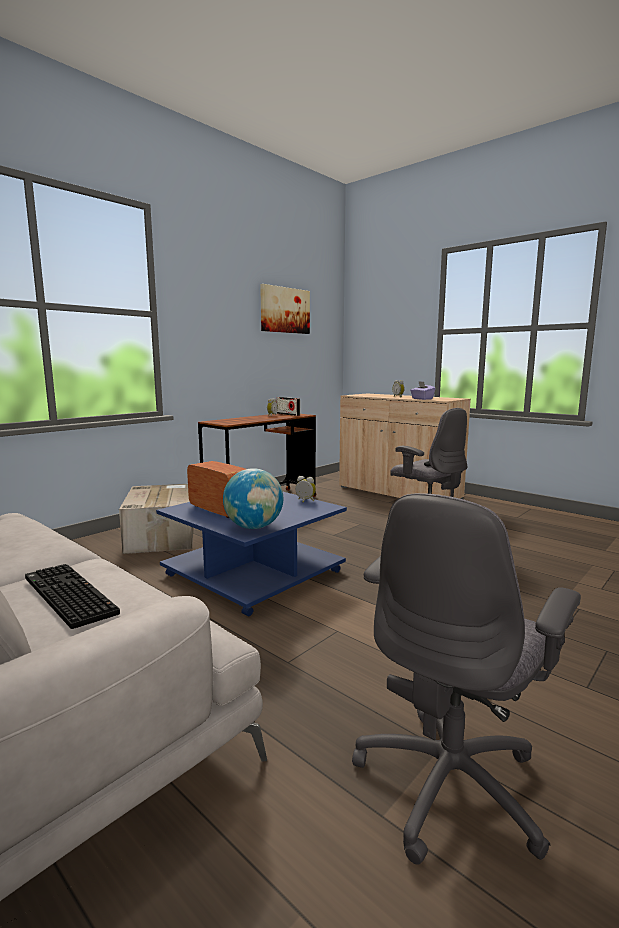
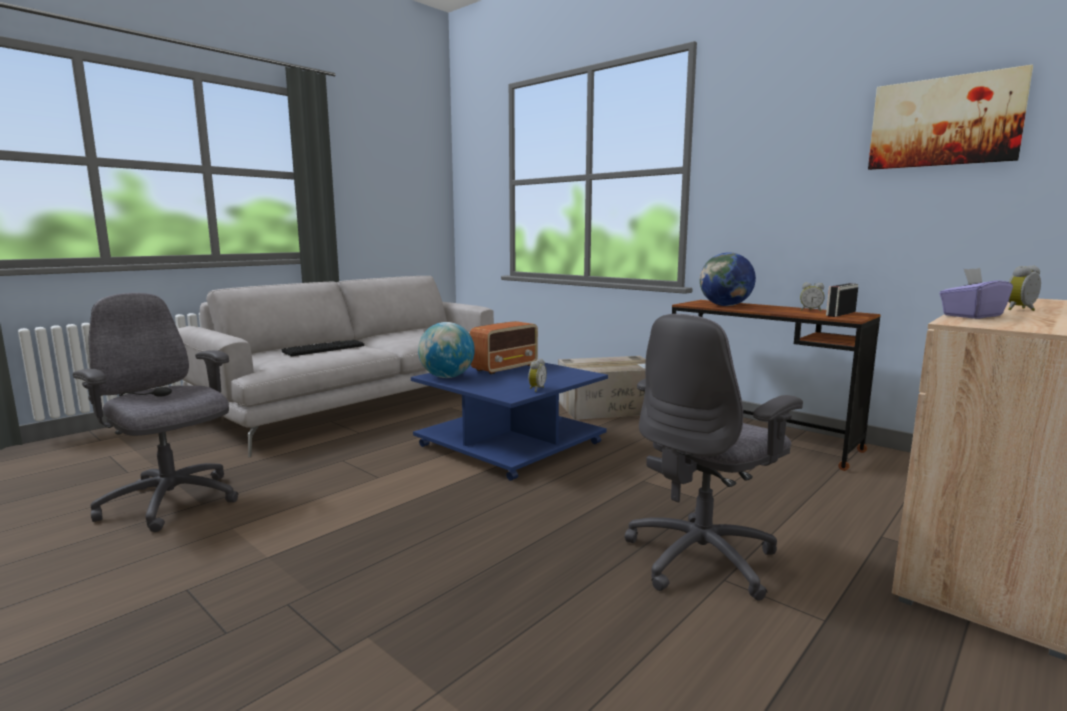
camera: 90 degrees right, 0 degrees up
(241, 420) = (725, 305): none -> globe

